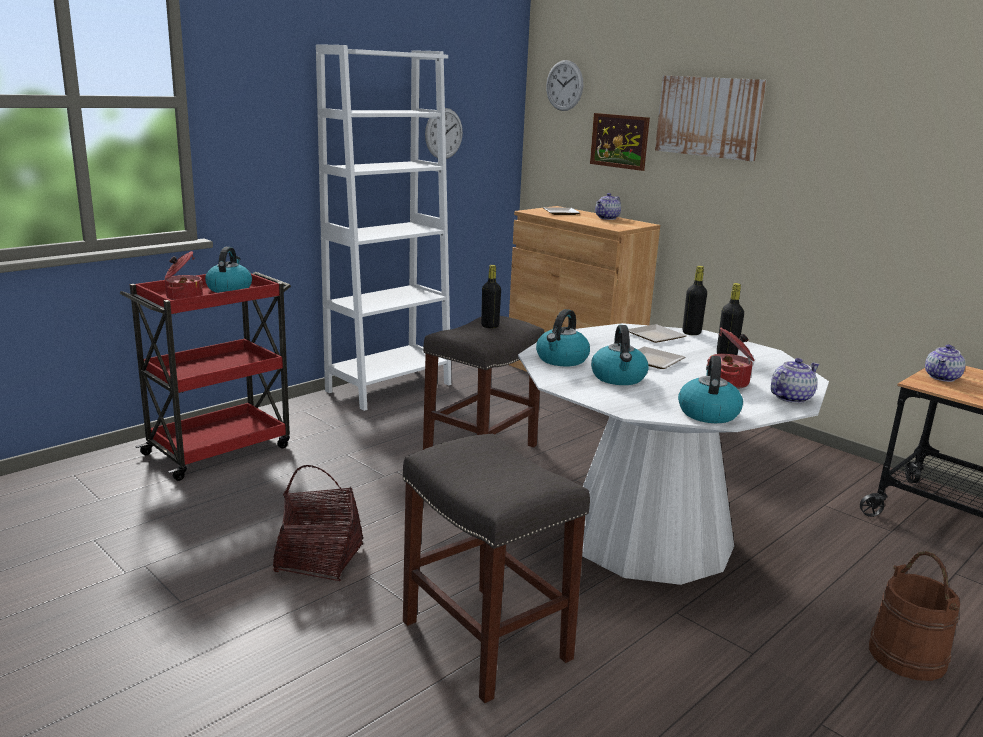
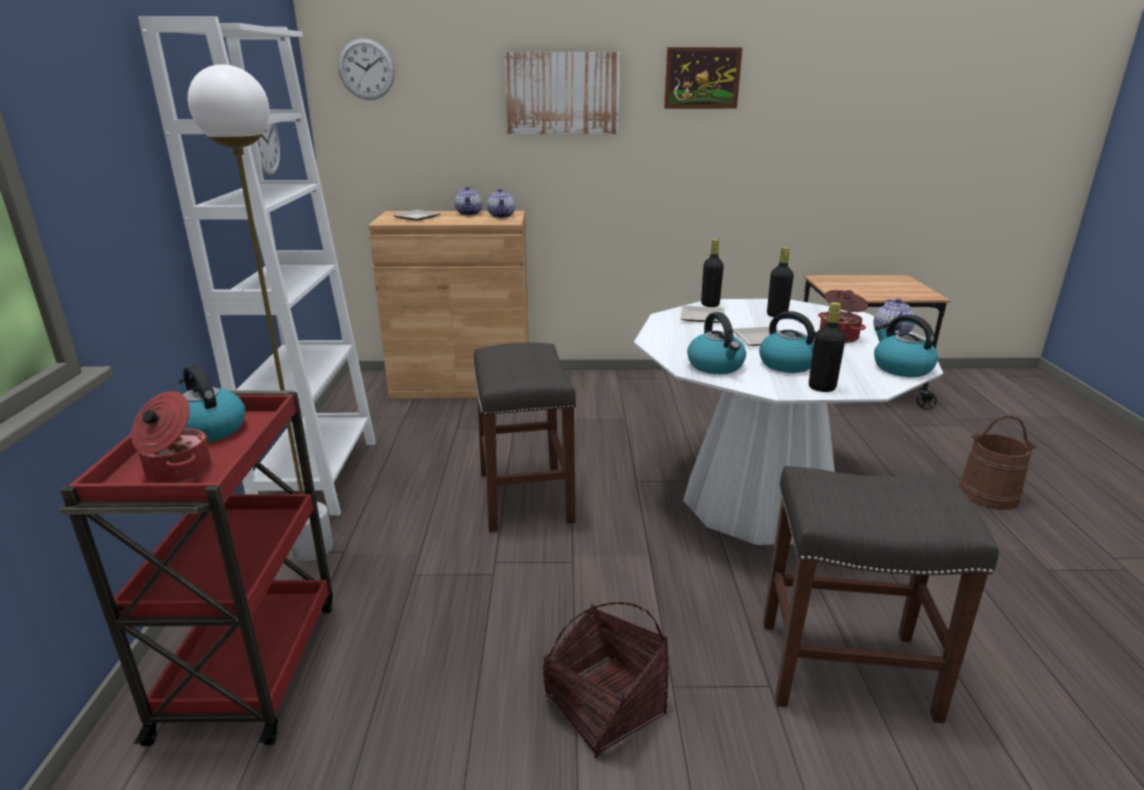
camera: 45 degrees left, 5 degrees up
(324, 418) = (312, 548): none -> white floor lamp
(490, 326) = (518, 359): black bottle -> black bottle (822, 388)
(619, 141) = (456, 128): picture -> picture (702, 78)
(942, 377) = (838, 288): teapot -> teapot (501, 216)

